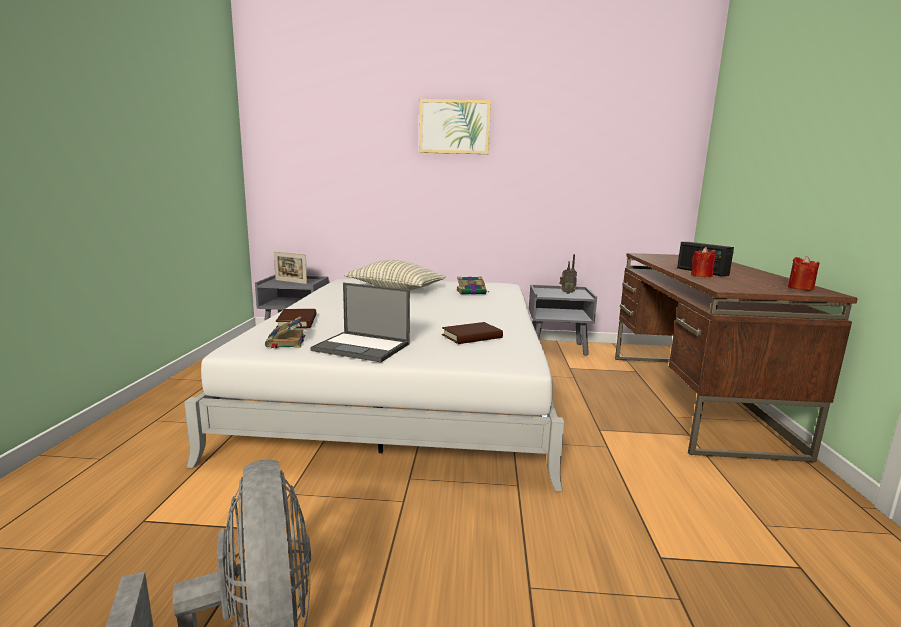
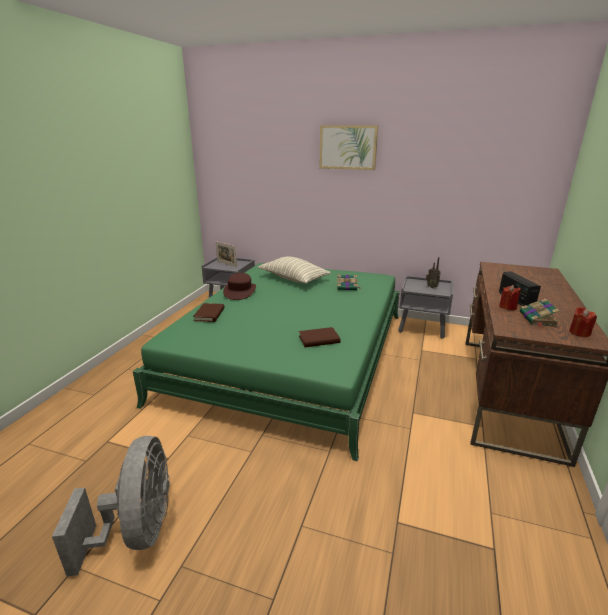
camera: 15 degrees right, 10 degrees up
(286, 342) = (194, 336): book -> book (538, 319)
(329, 300) = (240, 291): none -> brown hat
(363, 347) = (239, 345): laptop -> none
(407, 384) = (291, 354): white bed -> green bed

